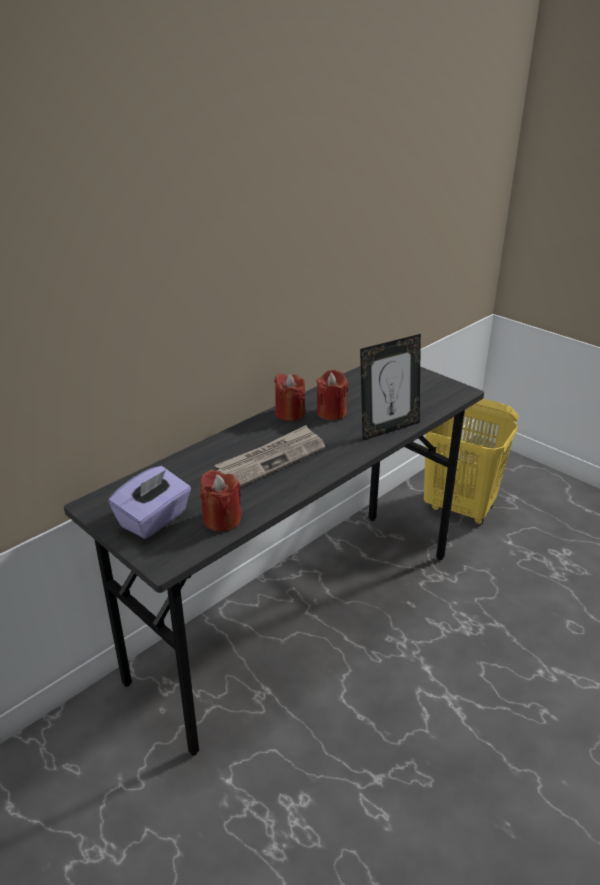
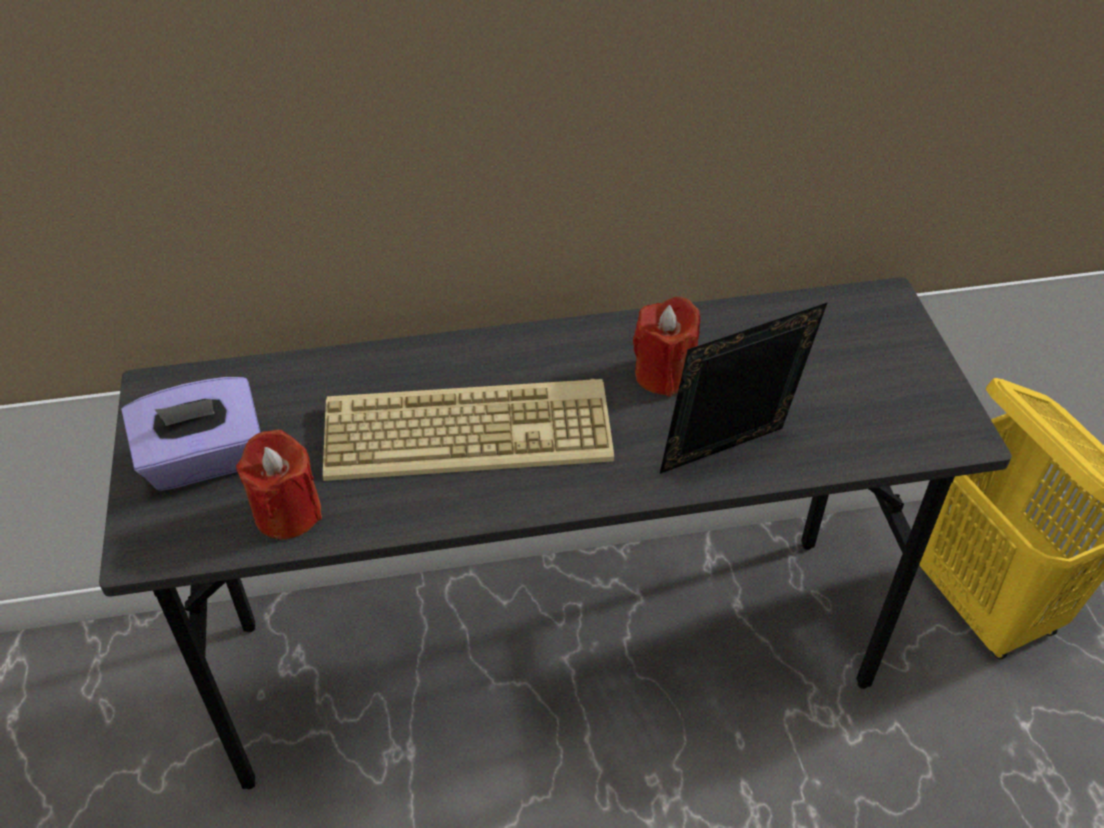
camera: 35 degrees right, 15 degrees up
(271, 459) = (470, 429): newspaper -> keyboard
(290, 413) = (593, 344): red candle -> none
(388, 429) = (728, 458): picture frame -> picture frame turned 150 degrees clockwise

